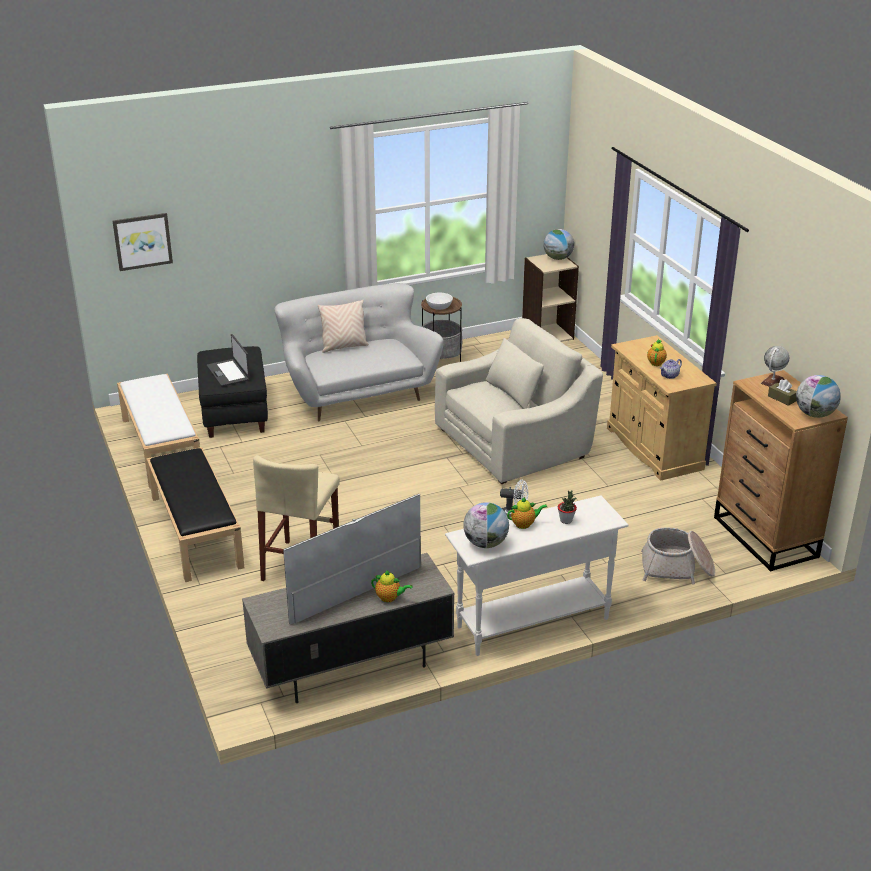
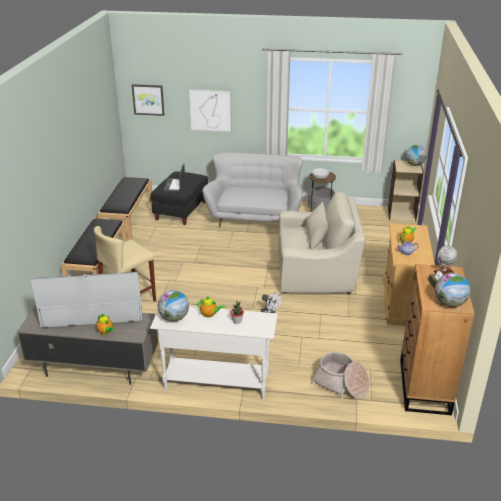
camera: 30 degrees right, 0 degrees up
(160, 447) = (128, 217): white bench -> black bench
(249, 238) = (210, 110): none -> picture
(344, 346) = (252, 187): beige pillow -> none

